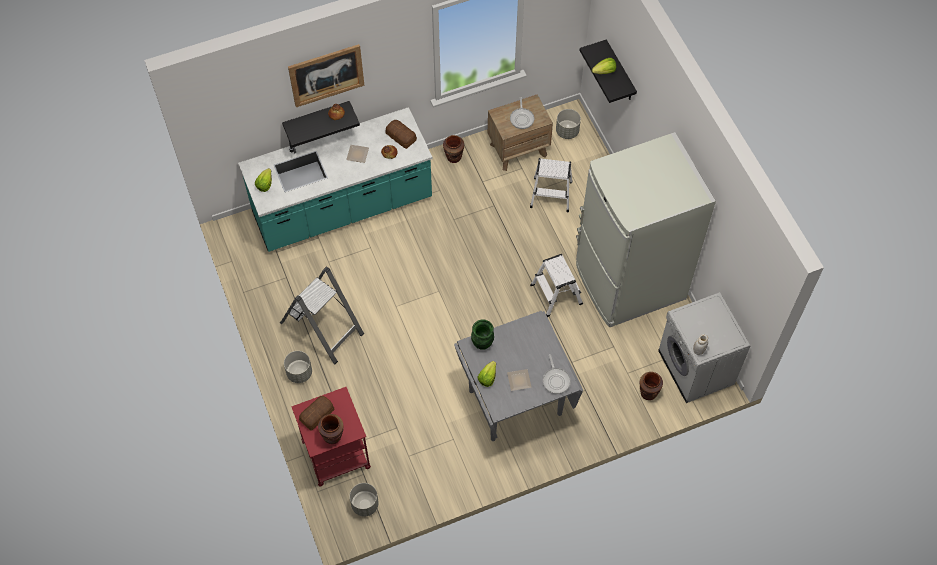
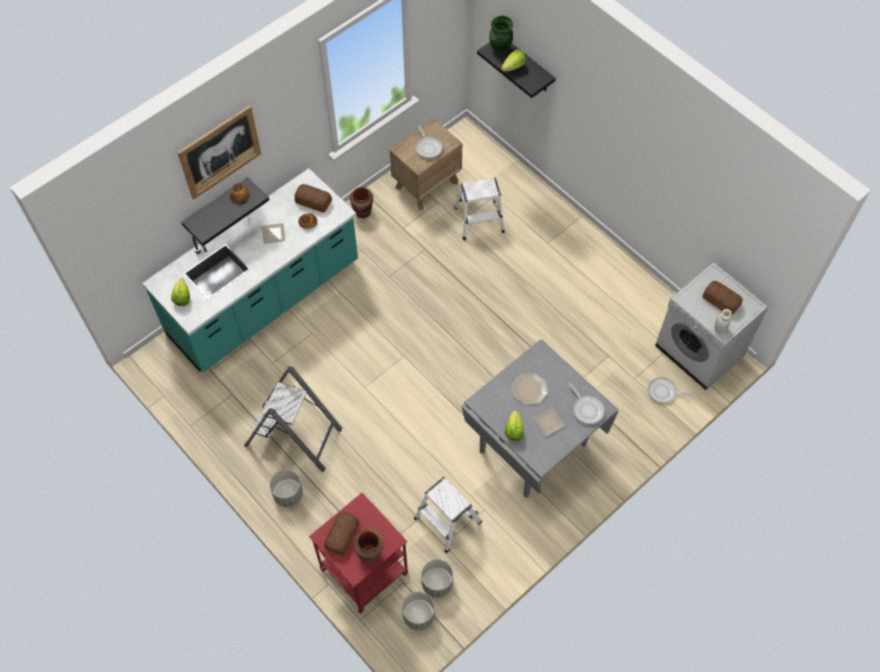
camera: 20 degrees left, 0 degrees up
(482, 343) = (492, 395): green vase -> green vase (500, 48)
(515, 349) = (530, 389): none -> plate
(556, 294) = (527, 320): white step ladder -> white step ladder (447, 519)
(567, 131) = (468, 151): grey planter -> grey planter (437, 583)
(628, 281) = (595, 284): white fridge -> none
(648, 393) = (663, 392): brown vase -> frying pan
(711, 328) = (721, 301): none -> bread

